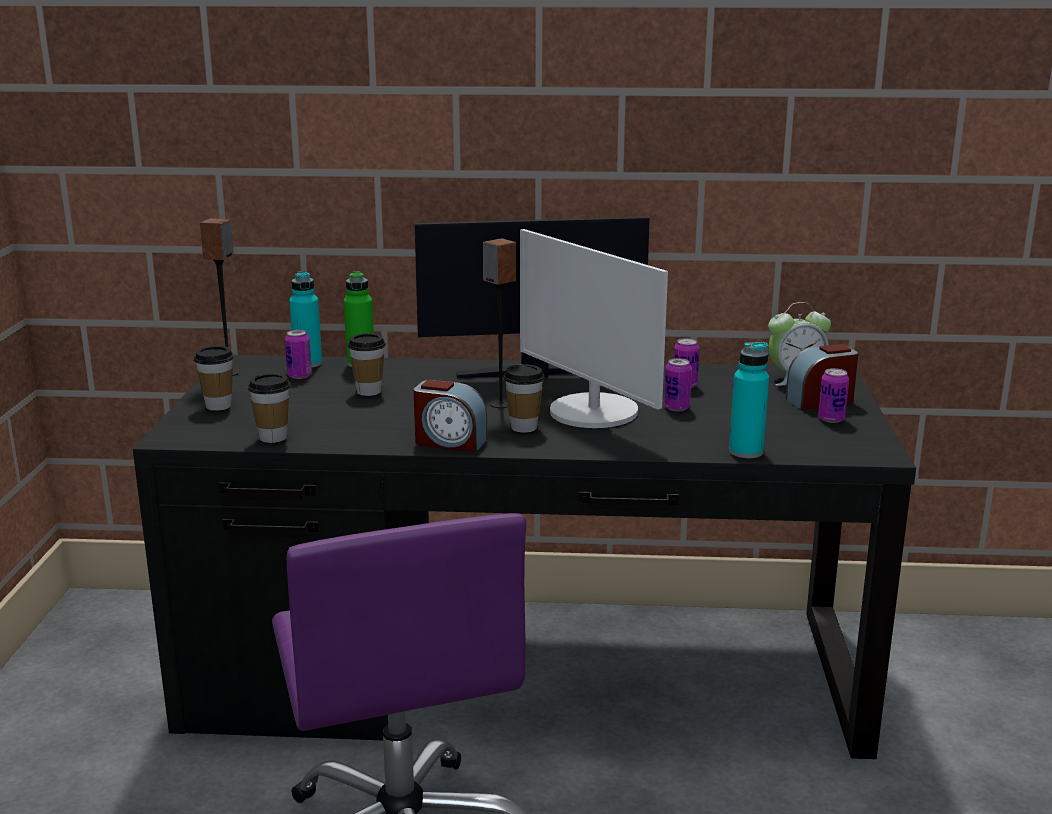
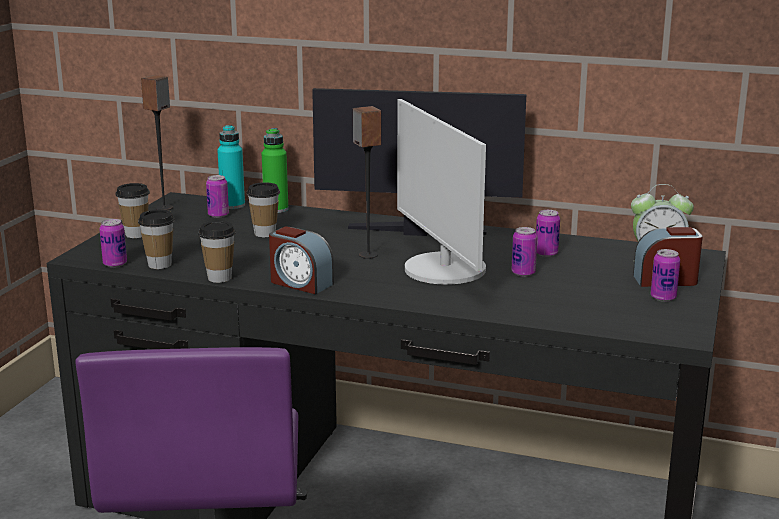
camera: 15 degrees right, 0 degrees up
(219, 442) = (115, 264): none -> can
(523, 427) = (373, 277): cup -> cup (219, 278)
(746, 452) = (557, 319): turquoise bottle -> none

